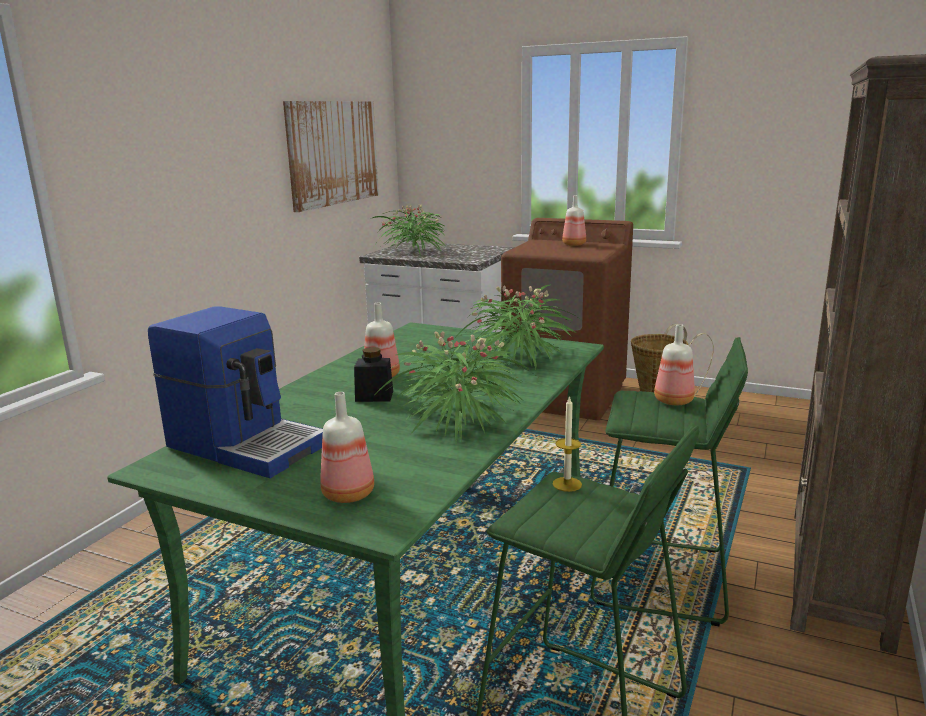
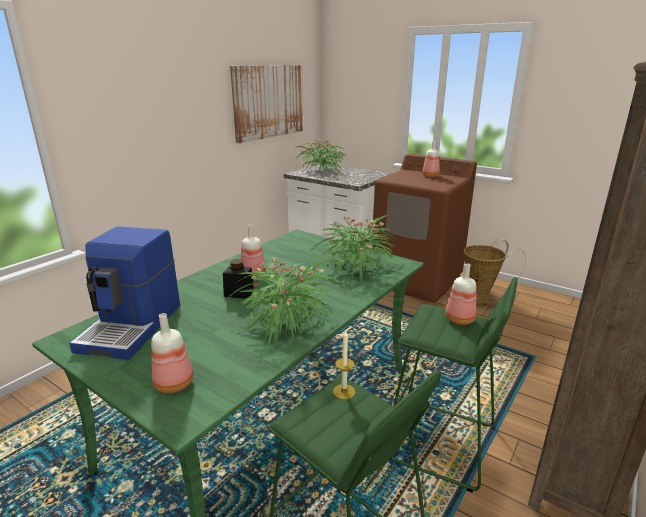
camera: 10 degrees right, 5 degrees up
(247, 444) = (133, 327): coffee machine -> coffee machine turned 60 degrees clockwise

